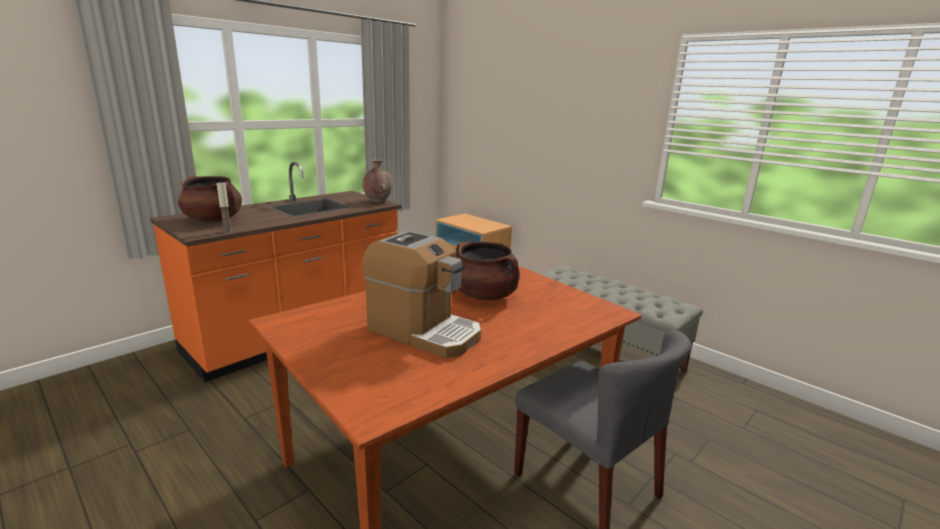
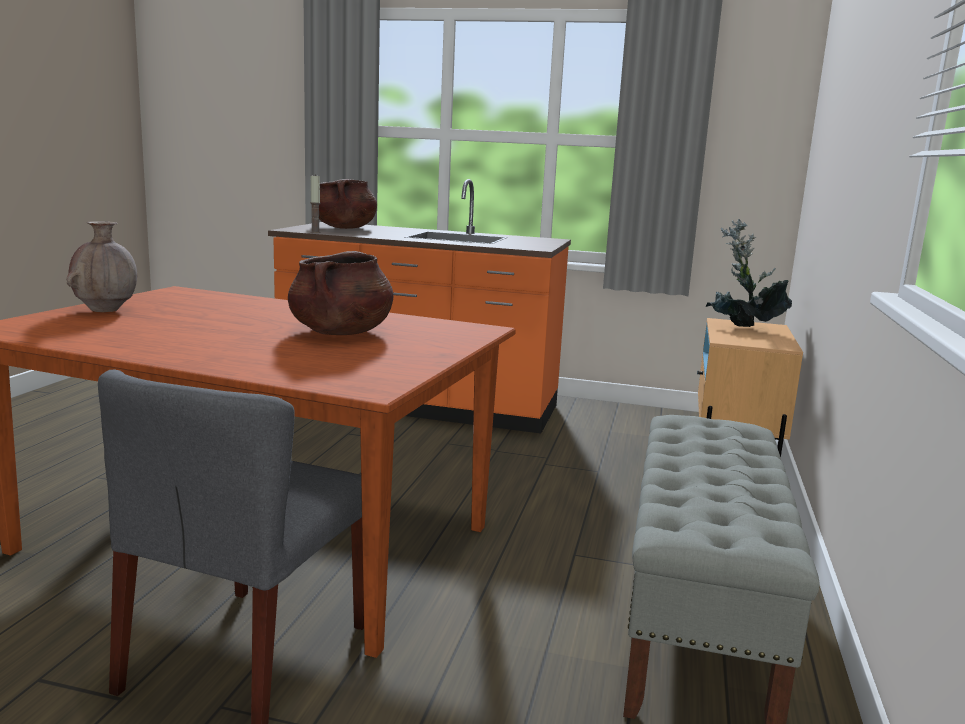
camera: 60 degrees right, 5 degrees down
(377, 202) = (539, 246): brown vase -> brown vase (106, 310)
(424, 332) = (193, 324): coffee machine -> none
(465, 221) = (742, 329): none -> potted plant

